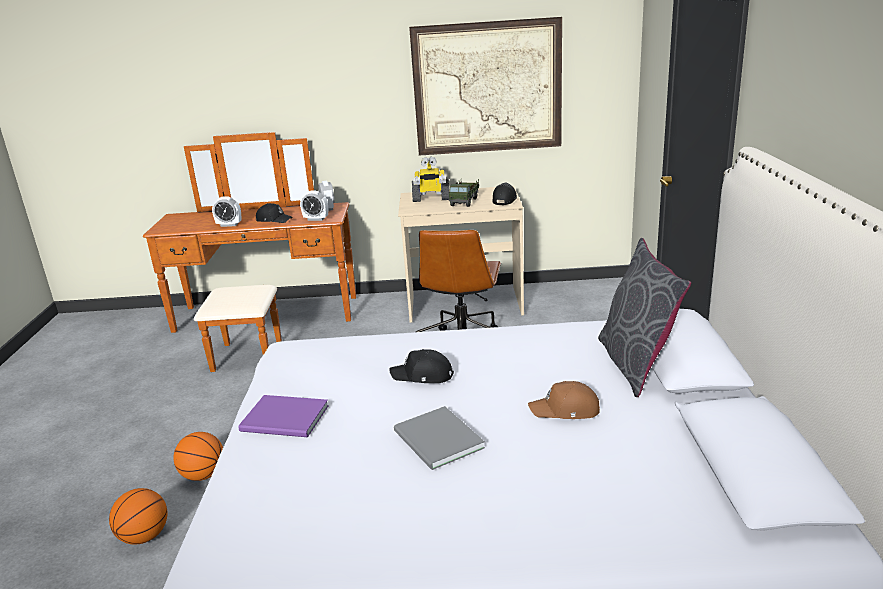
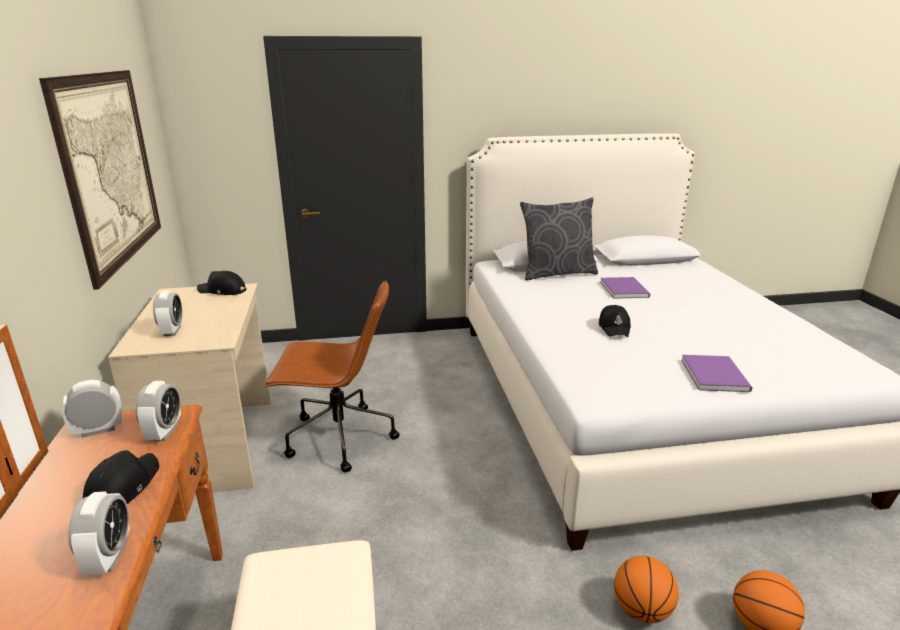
camera: 100 degrees left, 0 degrees up
(431, 199) = (172, 331): toy robot -> alarm clock
(437, 441) = (689, 319): grey book -> none
(464, 202) = (210, 310): toy truck -> none
(565, 410) = (624, 289): brown cap -> purple book

